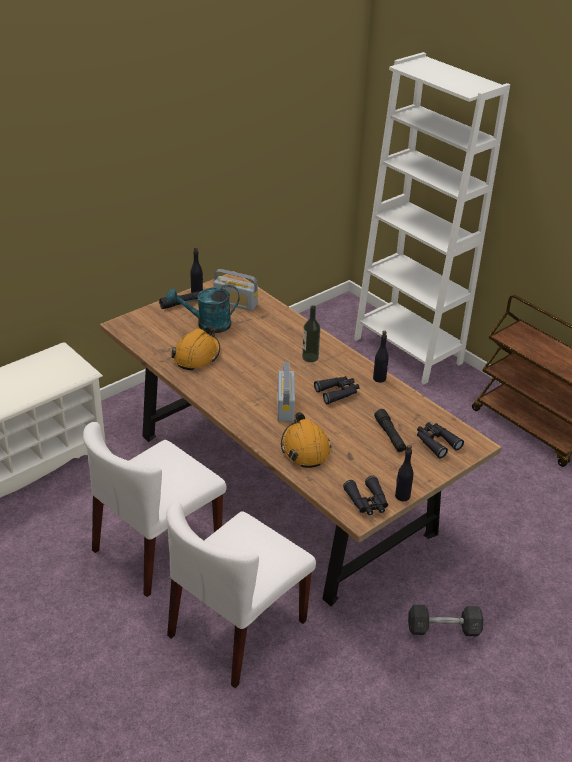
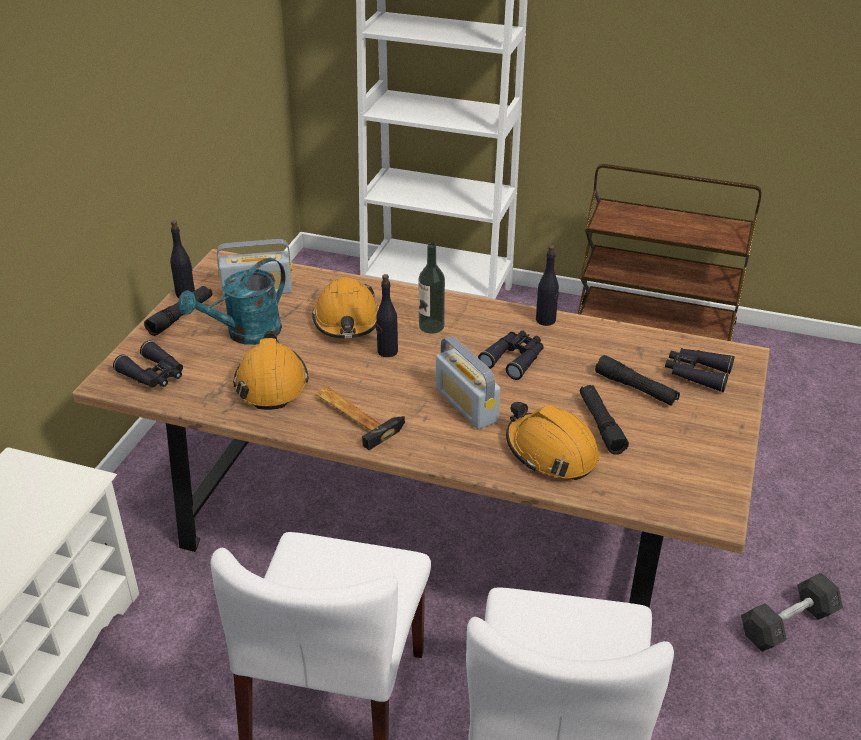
camera: 30 degrees left, 0 degrees up
(223, 389) = (355, 415): none -> hammer
(267, 337) = (347, 321): none -> orange hard hat
(348, 446) = (601, 425): none -> black flashlight
(367, 502) = (704, 490): black binoculars -> black binoculars (154, 375)
(402, 496) = (734, 462): black bottle -> black bottle (387, 351)

